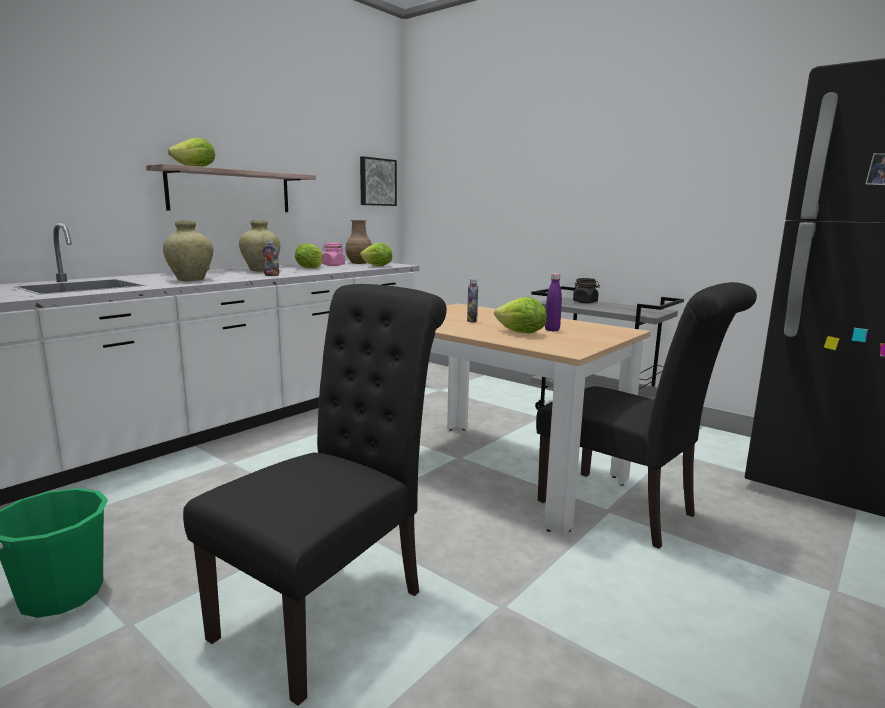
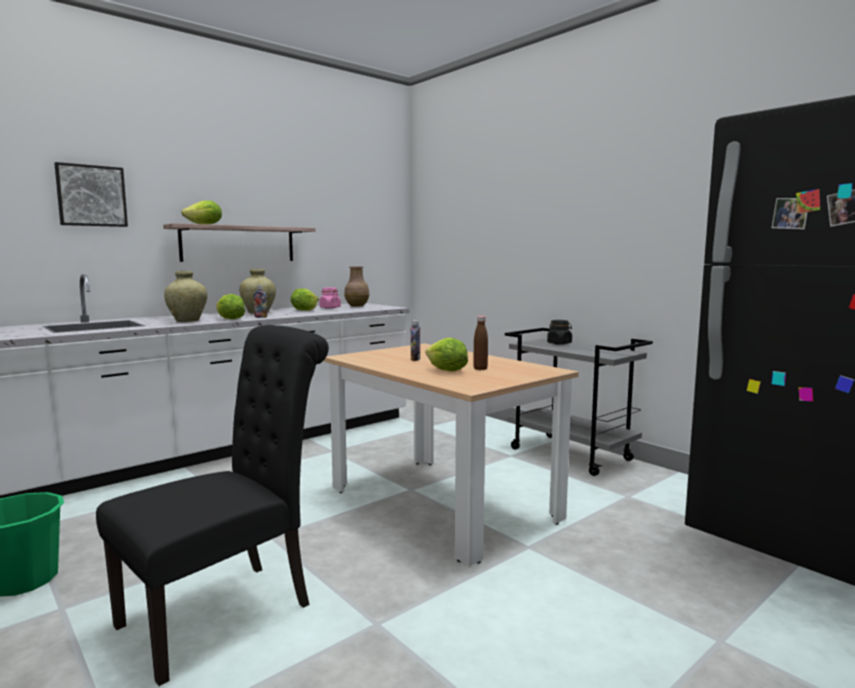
camera: 10 degrees right, 5 degrees down
(377, 182) = (382, 231): picture -> picture (91, 196)
(377, 266) = (368, 308): lettuce -> lettuce (230, 319)
(552, 330) = (480, 369): purple bottle -> brown bottle
(625, 510) = (545, 548): black chair -> none

